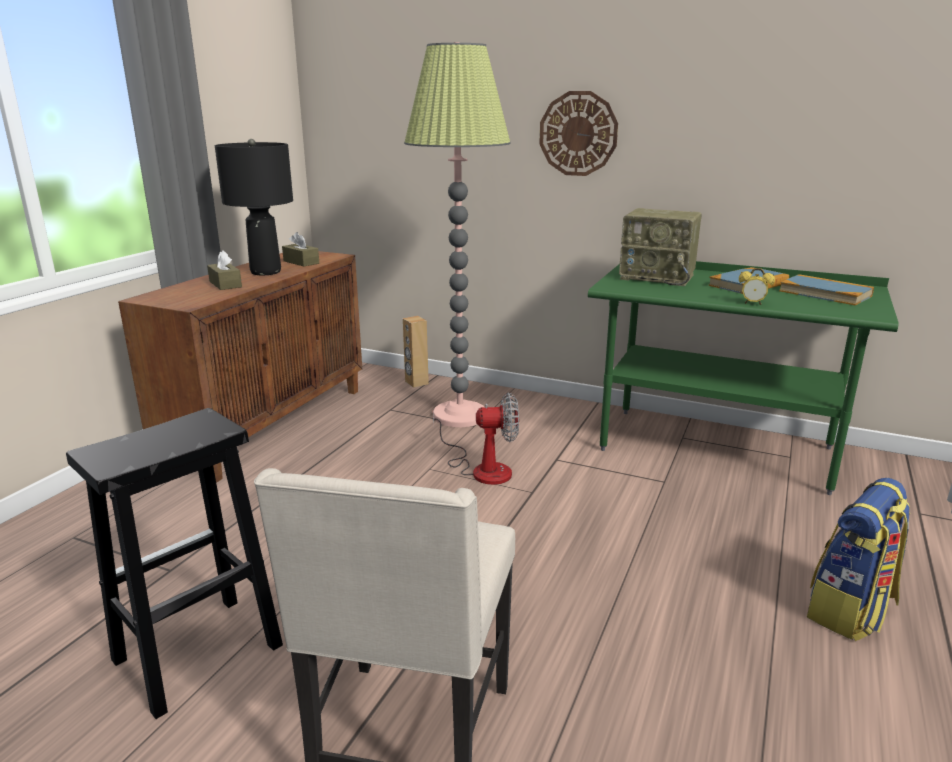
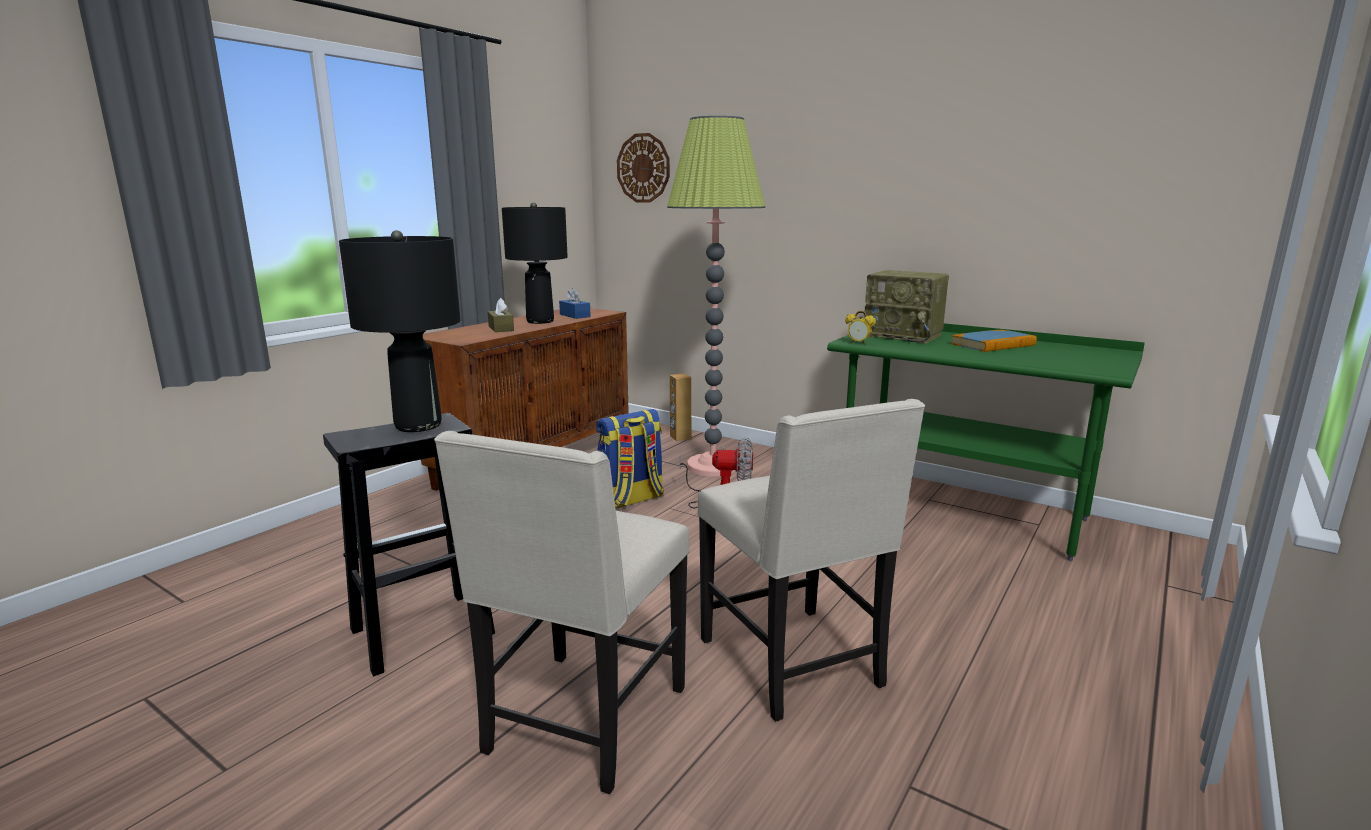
camera: 10 degrees right, 5 degrees down
(179, 430) = (417, 425): none -> black table lamp
(301, 262) = (575, 315): brown tissue box -> blue tissue box
(578, 133) = (835, 201): wall clock -> wall clock (643, 168)
(609, 643) = (794, 664): none -> beige chair
(753, 303) = (986, 358): alarm clock -> alarm clock (858, 343)
(825, 293) = (1069, 354): book -> none
(850, 611) = (1055, 663): backpack -> backpack (630, 499)

